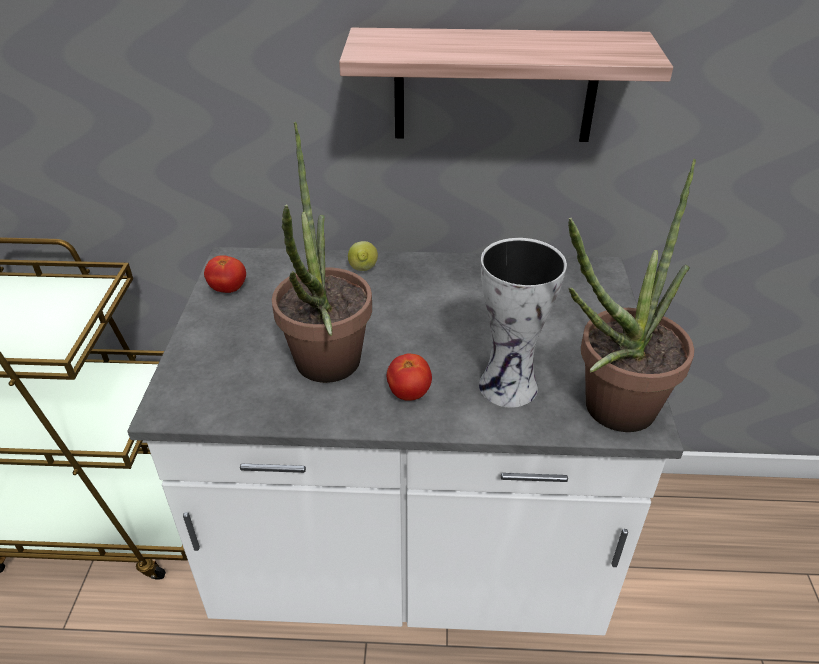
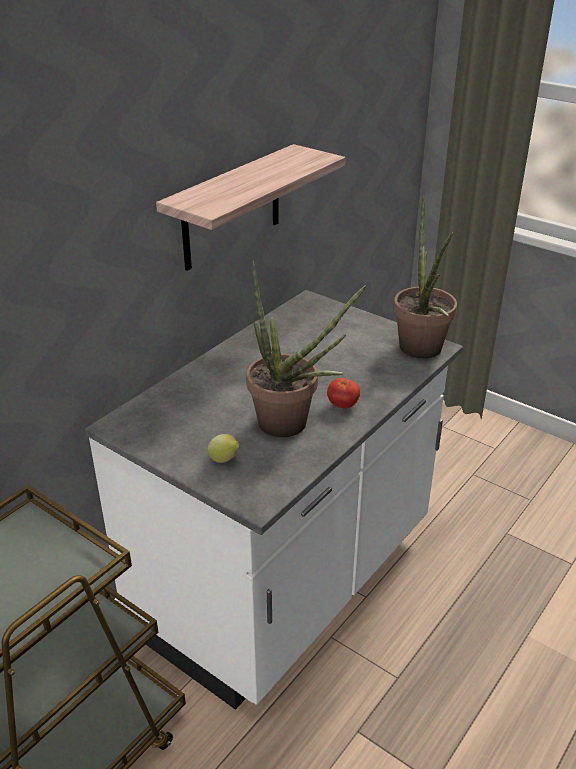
camera: 55 degrees left, 5 degrees down
(228, 289) = (153, 437): tomato -> none
(363, 270) = (205, 376): lemon -> lemon (225, 460)
(510, 387) = (373, 371): vase -> none

